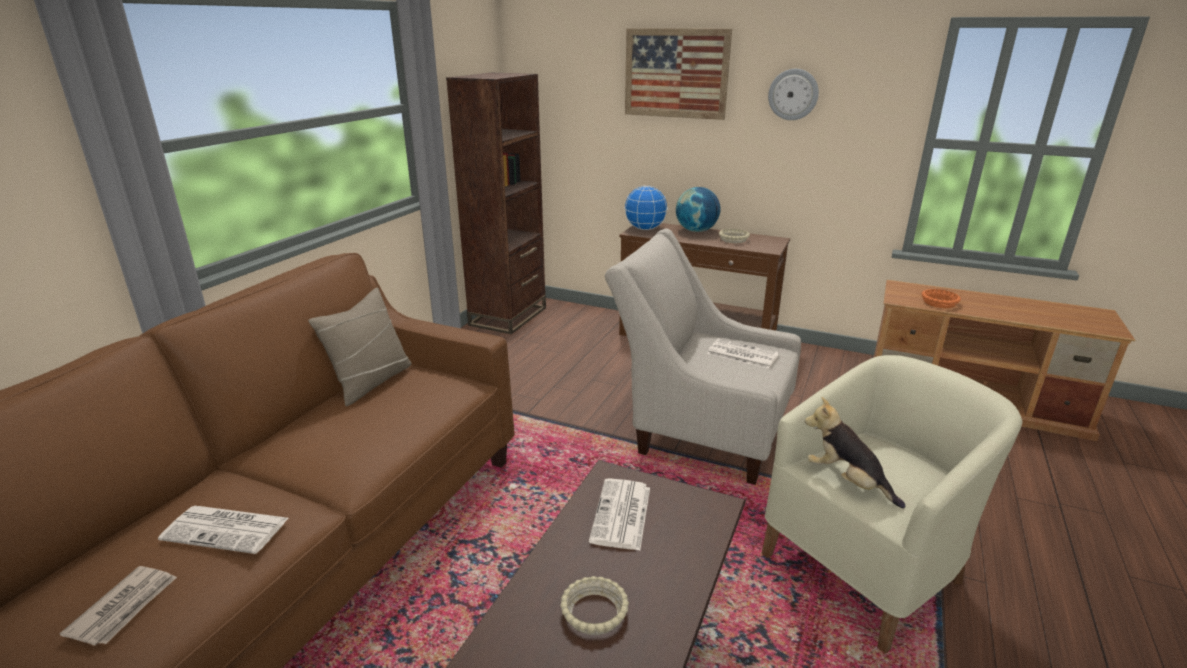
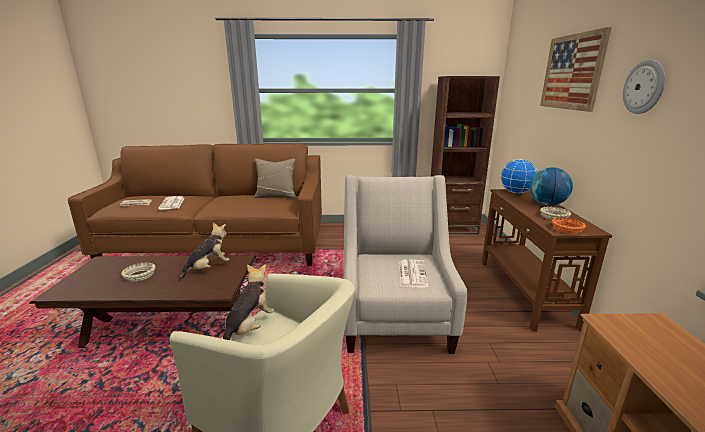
camera: 65 degrees right, 5 degrees down
(621, 515) = (208, 268): newspaper -> plush toy
(939, 302) = (651, 354): orange bowl -> orange bowl (567, 229)

